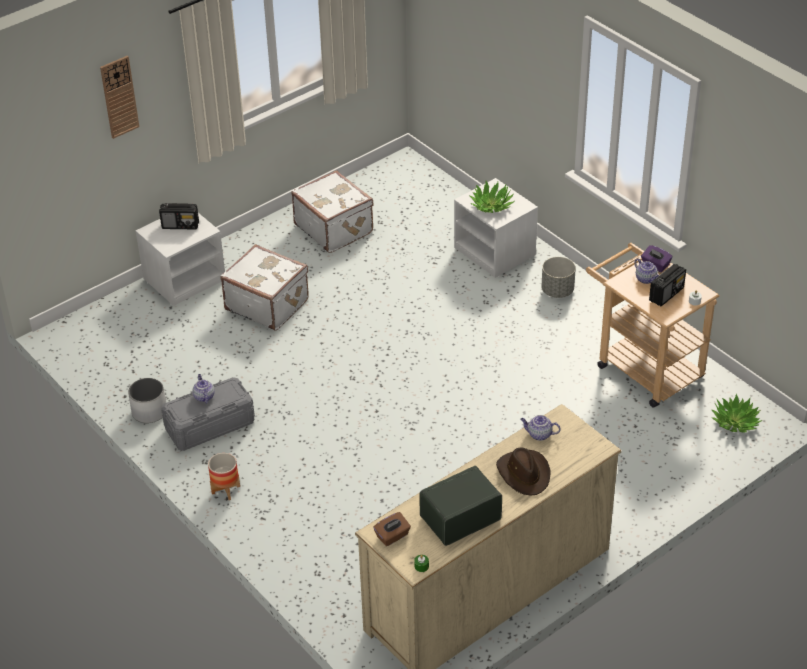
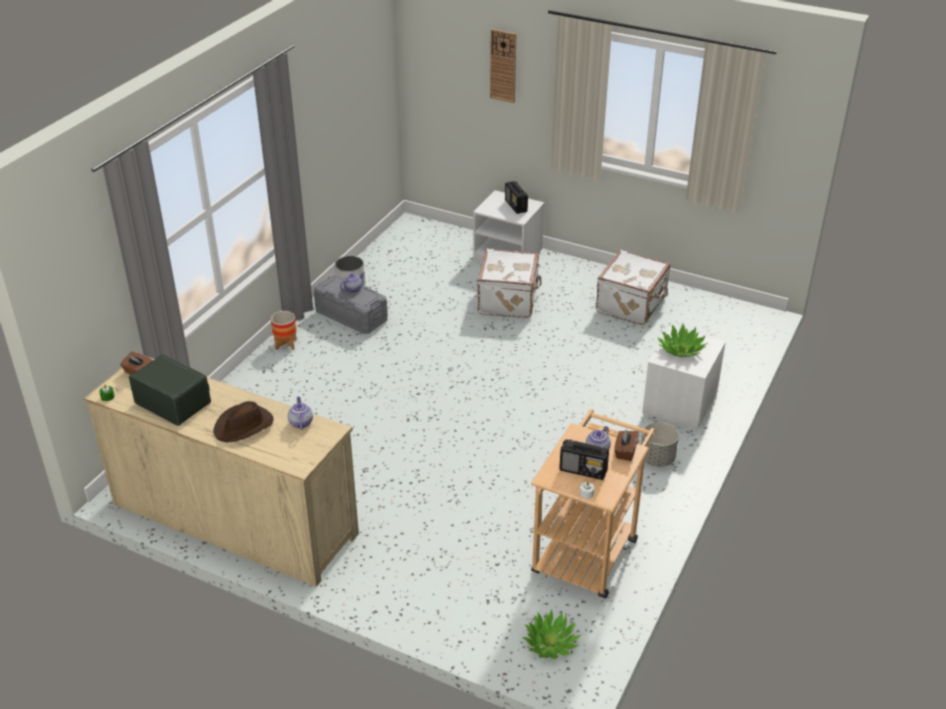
camera: 65 degrees right, 5 degrees down
(655, 265) = (625, 452): purple tissue box -> brown tissue box

